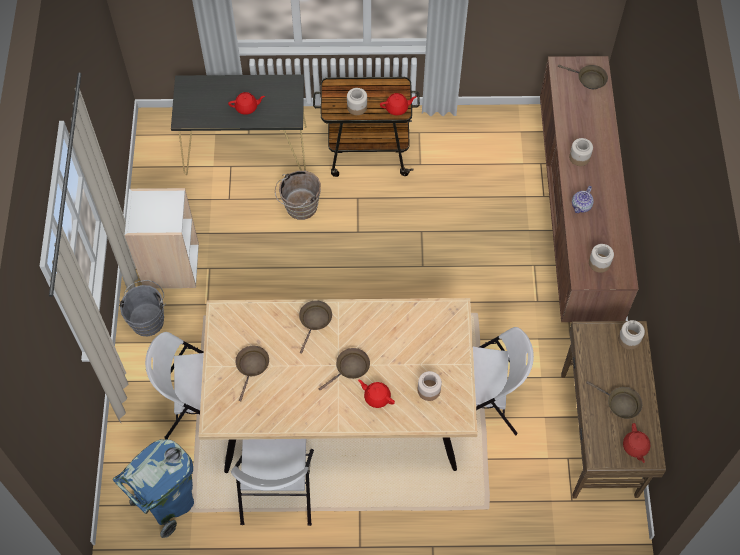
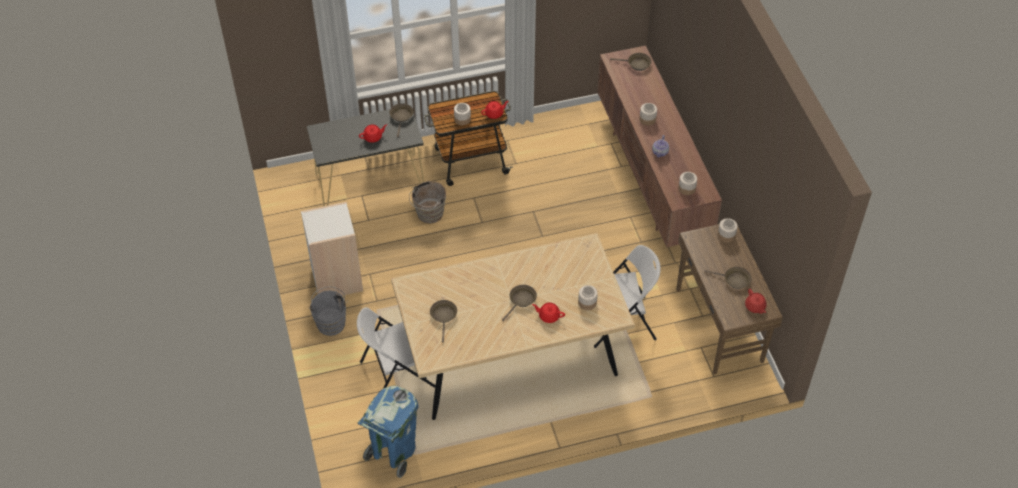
camera: 15 degrees left, 10 degrees down
(277, 487) = (479, 420): white chair -> none
(315, 321) = (482, 274): brown frying pan -> brown frying pan (401, 117)

